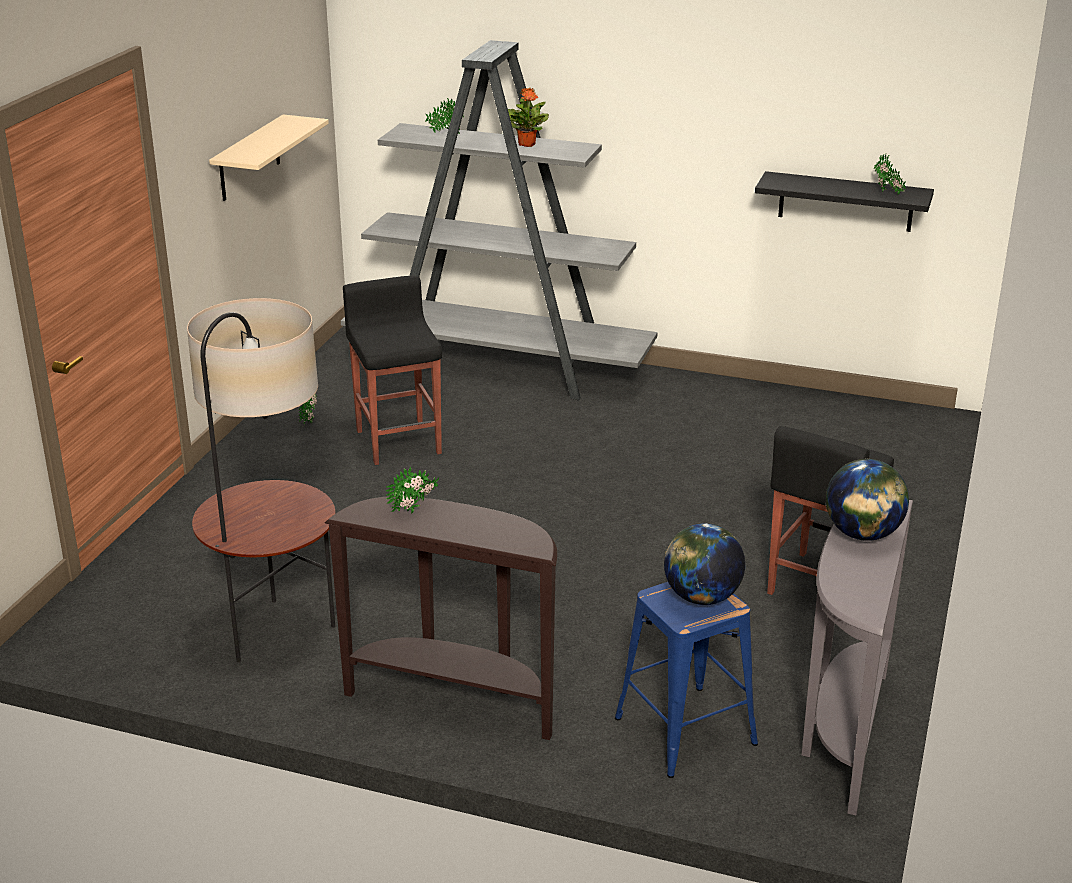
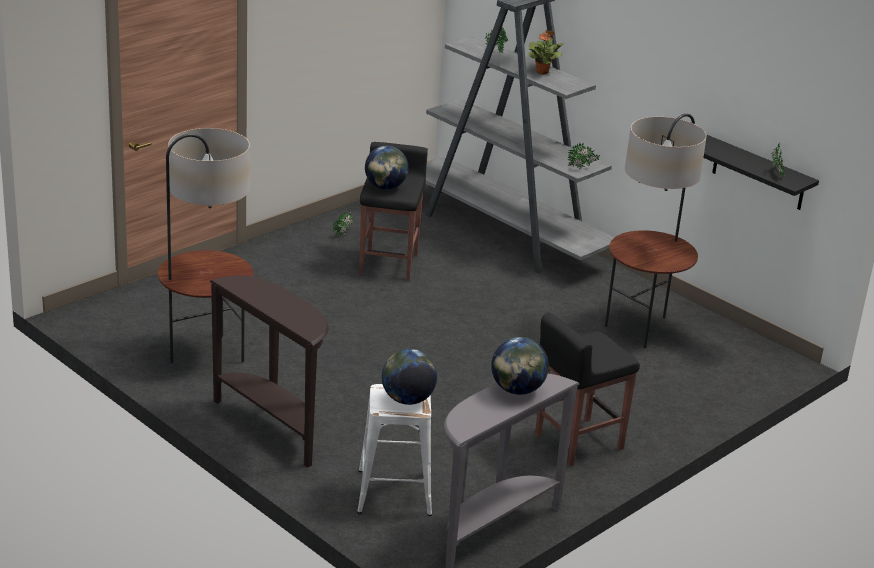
camera: 25 degrees right, 0 degrees up
(249, 158) = (342, 38): beige shelf -> none
(388, 339) = (385, 187): none -> globe
(415, 509) = (264, 290): potted plant -> potted plant (582, 168)
(684, 730) = (394, 491): blue stool -> white stool
(747, 427) = (642, 328): none -> floor lamp

